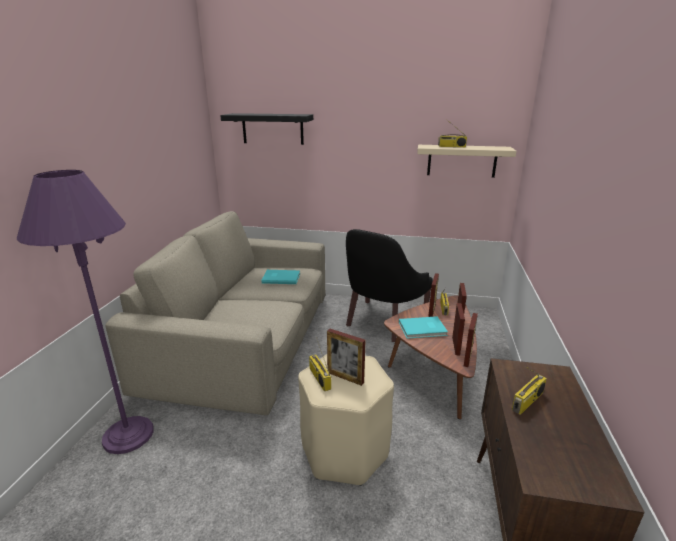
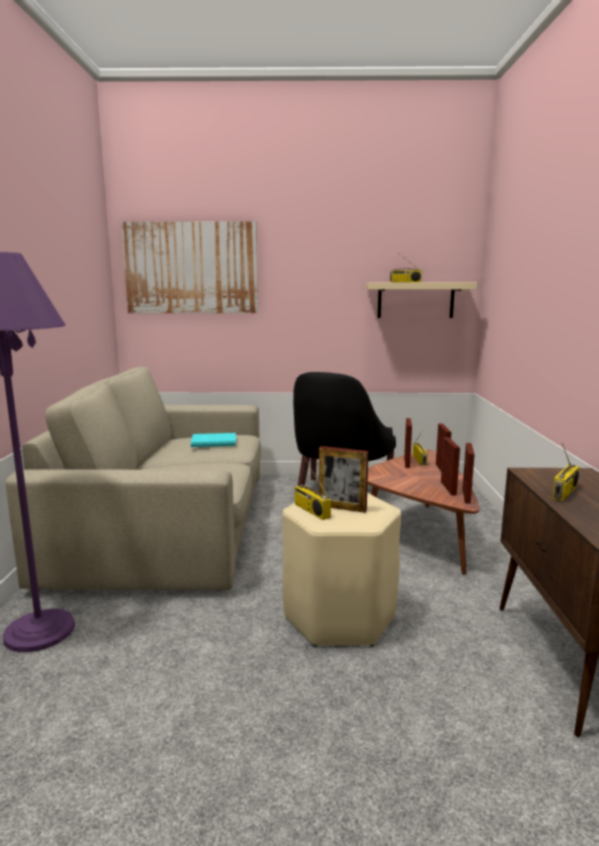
camera: 10 degrees left, 10 degrees down
(272, 129) = (191, 268): black shelf -> picture
(423, 329) = (404, 477): turquoise book -> none

